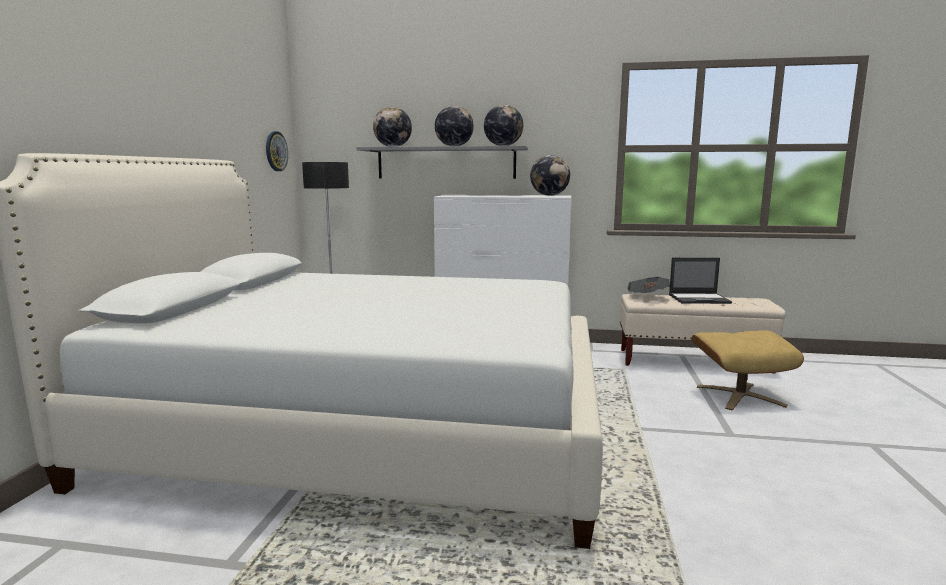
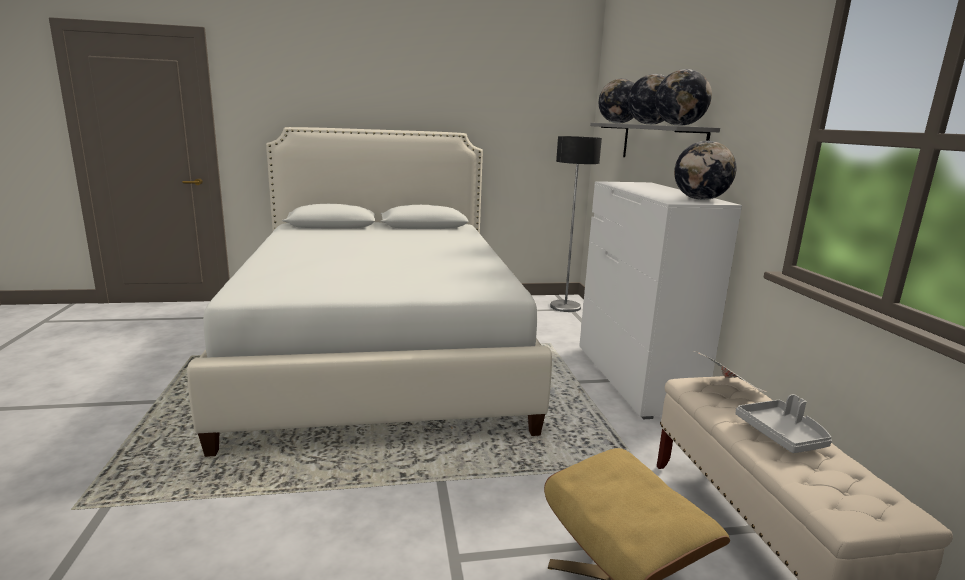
camera: 70 degrees right, 5 degrees up
(276, 151) = (555, 125): wall clock -> none
(699, 299) = (782, 435): laptop -> grey tray

